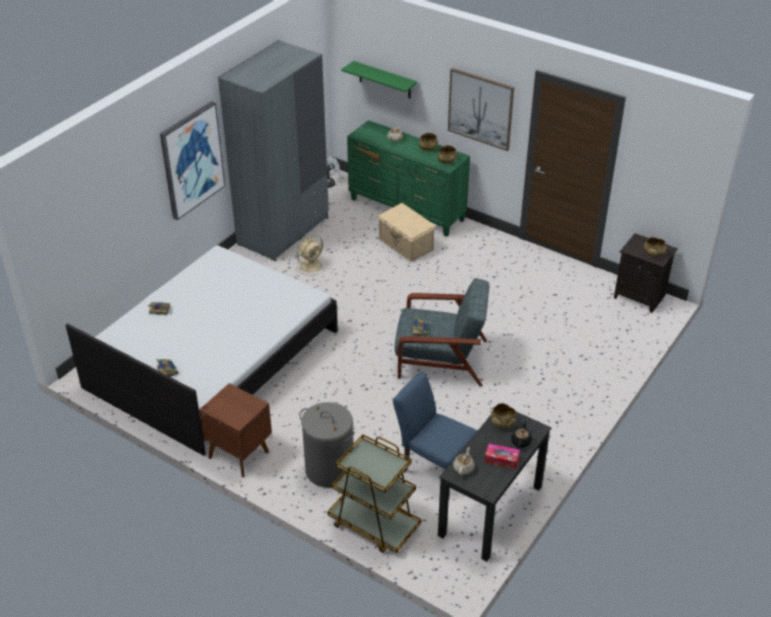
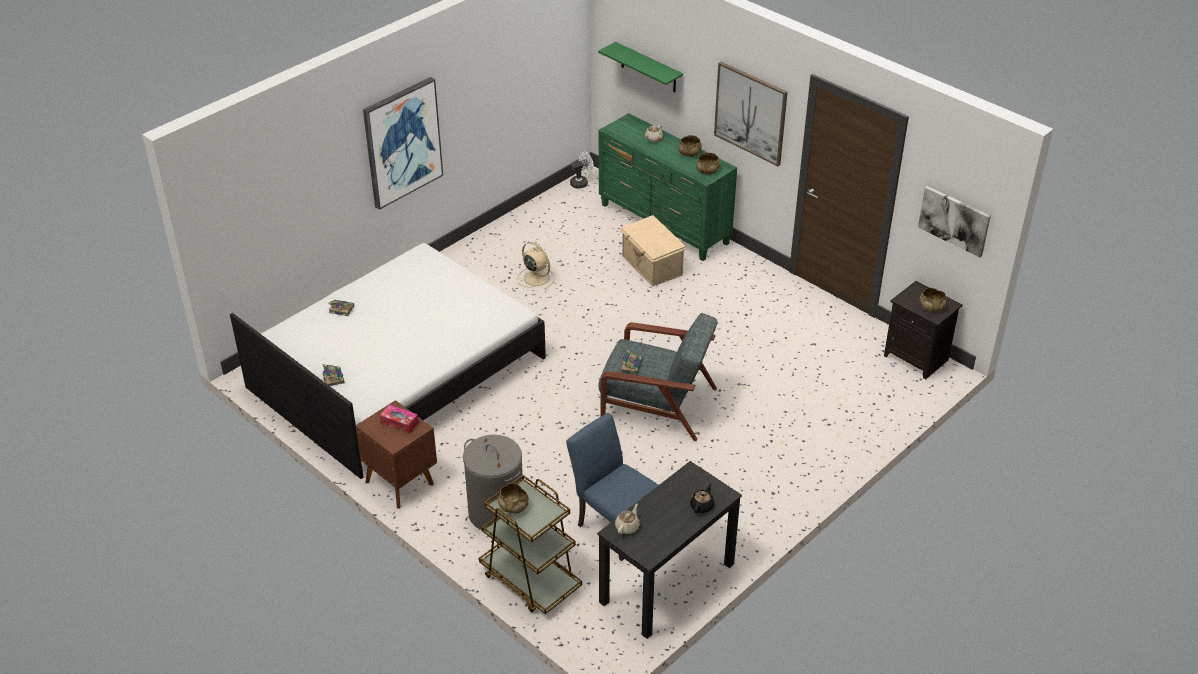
camera: 10 degrees right, 0 degrees up
(283, 231) = (513, 234): grey wardrobe -> none
(311, 265) = (535, 278): beige fan -> beige fan turned 105 degrees counterclockwise
(501, 459) = (673, 523): tissue box -> tissue box (399, 423)
(502, 423) = (687, 483): beige bowl -> beige bowl (513, 506)
(669, 179) = (954, 220): none -> picture

